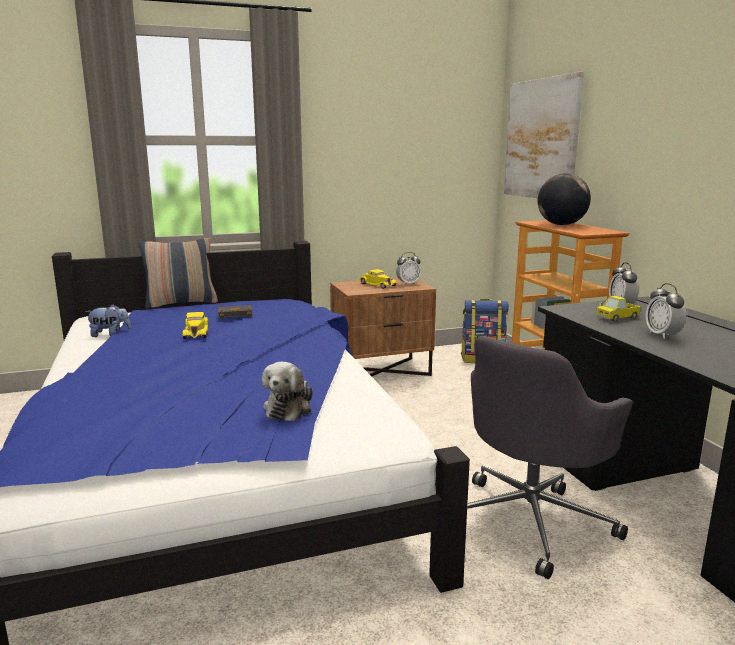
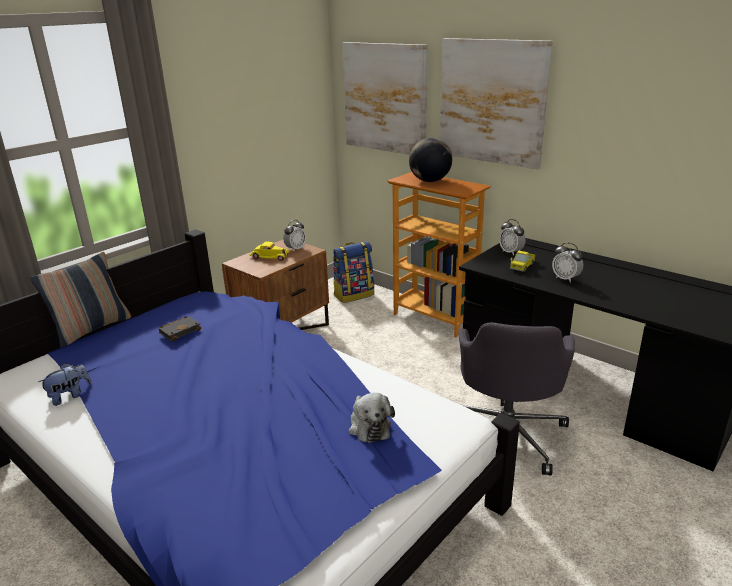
camera: 30 degrees left, 10 degrees up
(196, 332) = (173, 366): yellow toy car -> none
(640, 129) = (492, 102): none -> picture

